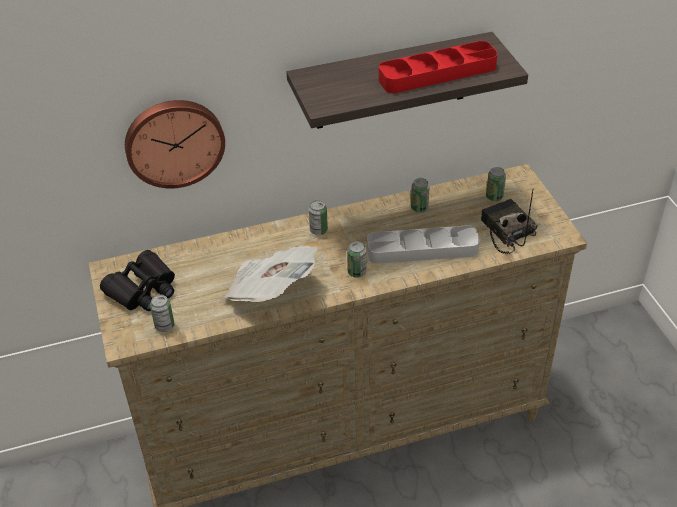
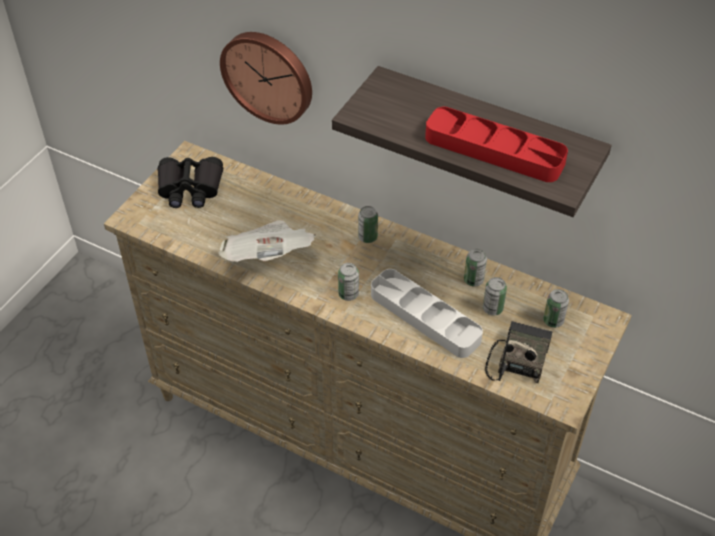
camera: 45 degrees right, 5 degrees up
(164, 326) = (168, 227): can -> can (492, 308)

